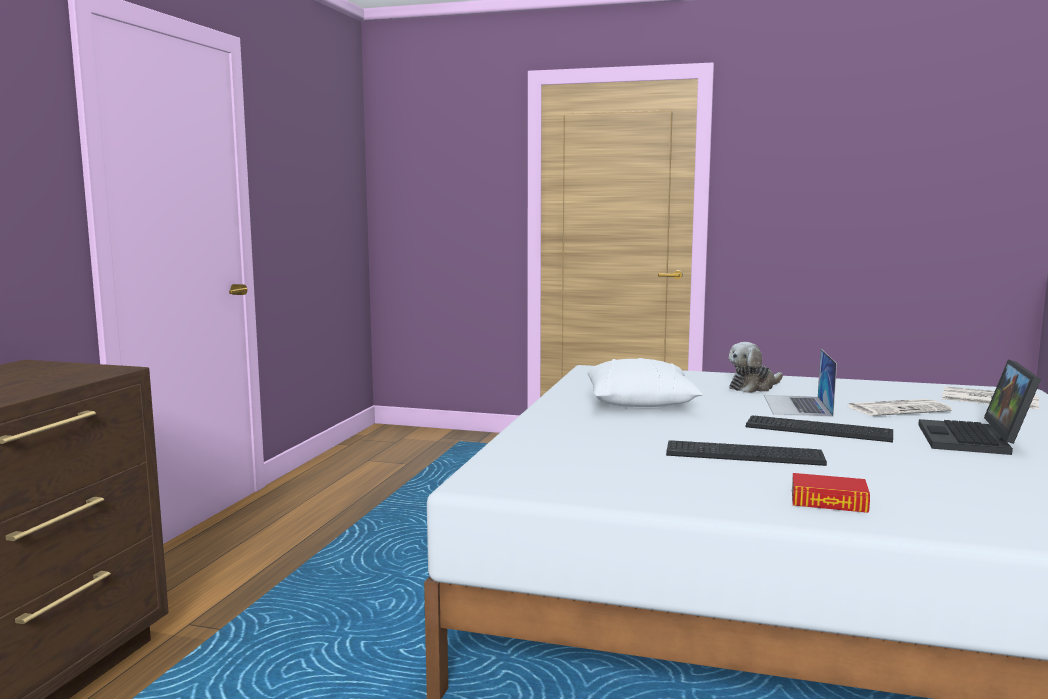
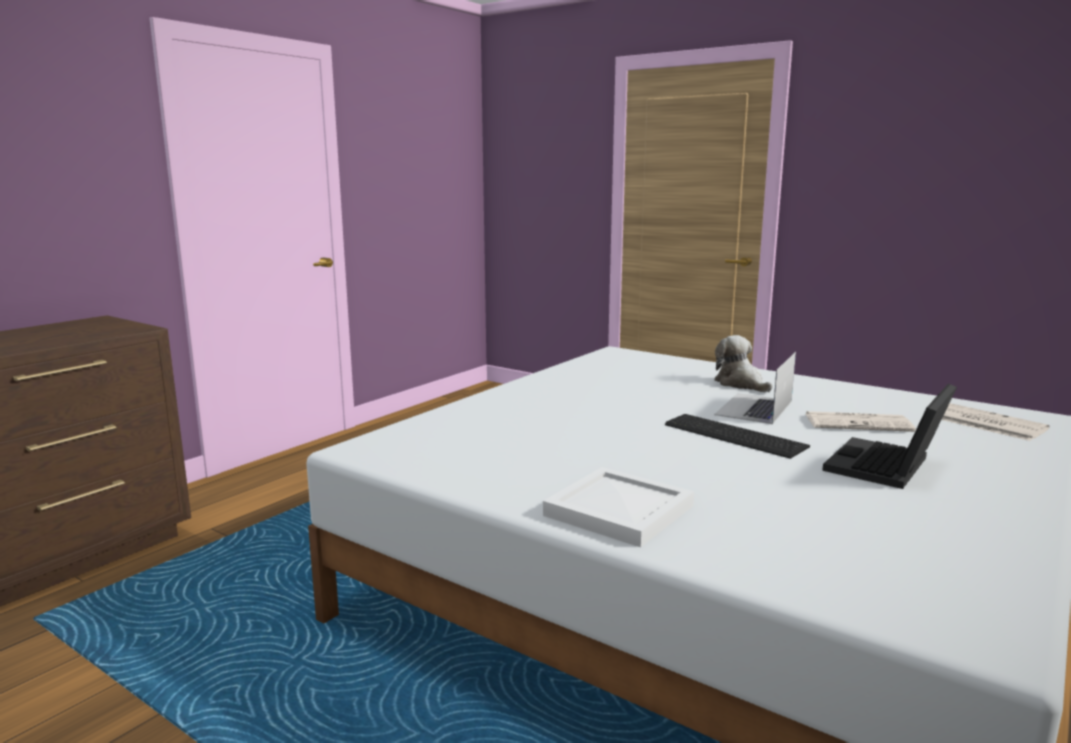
camera: 20 degrees right, 5 degrees up
(641, 402) = (605, 390): white pillow -> none
(746, 454) = (619, 453): keyboard -> none
(753, 387) = (741, 384): plush toy -> plush toy turned 75 degrees clockwise
(828, 501) = (621, 510): book -> white tray

